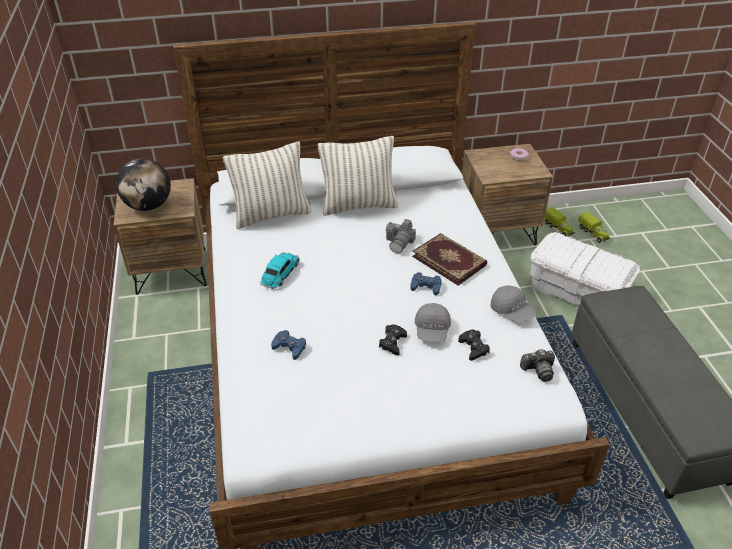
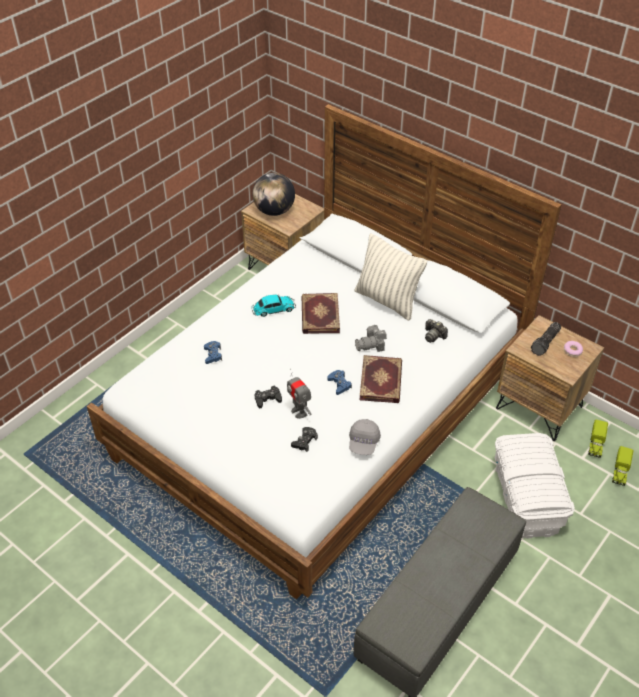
camera: 50 degrees right, 5 degrees up
(271, 215) = (325, 267): pillow -> none
(326, 251) = (319, 315): none -> book
(432, 330) = (299, 412): grey cap -> toy robot
(497, 163) = (546, 343): none -> flashlight
(538, 370) = (317, 486): camera -> camera (434, 336)

